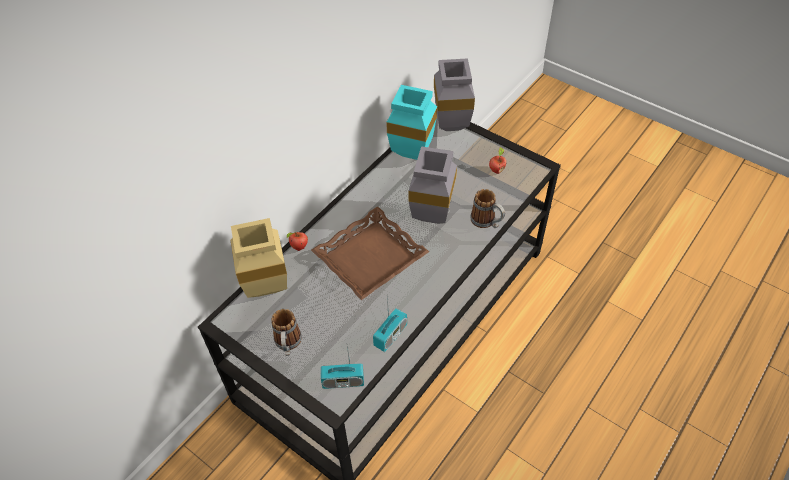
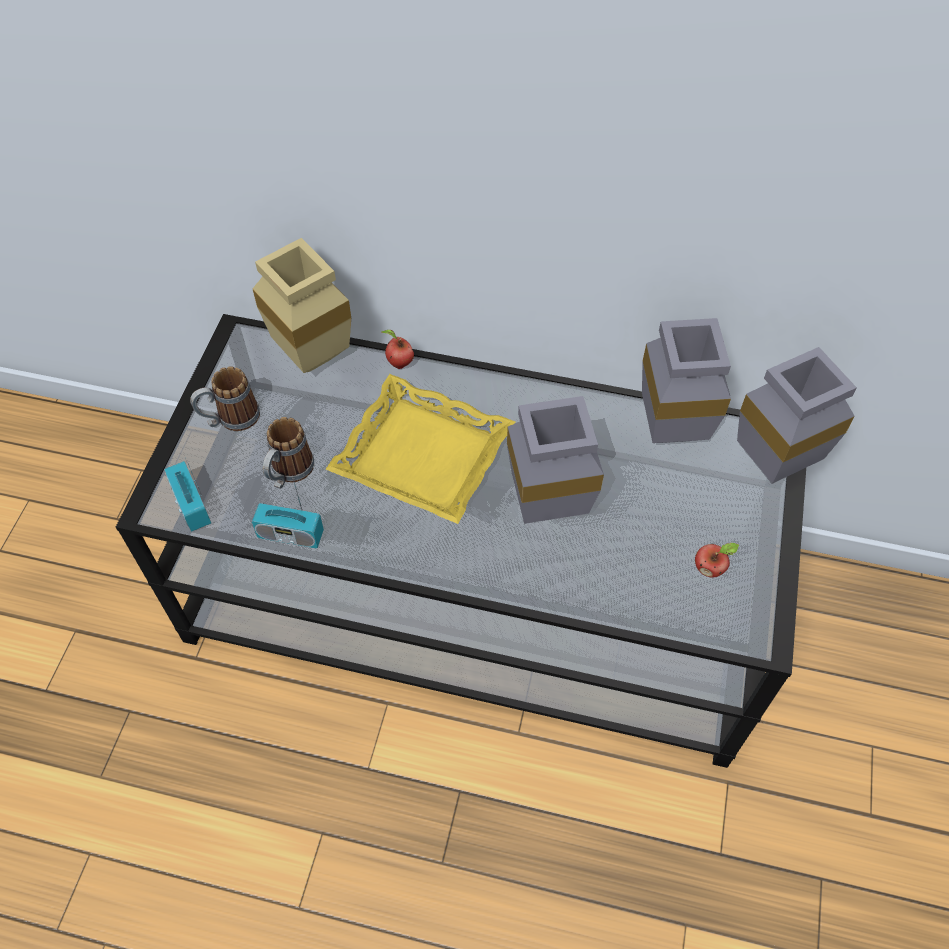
camera: 65 degrees right, 5 degrees up
(370, 257) = (423, 455): brown tray -> yellow tray
(409, 154) = (667, 427): turquoise vase -> grey vase
(487, 222) = (576, 592): mug -> mug (288, 474)

